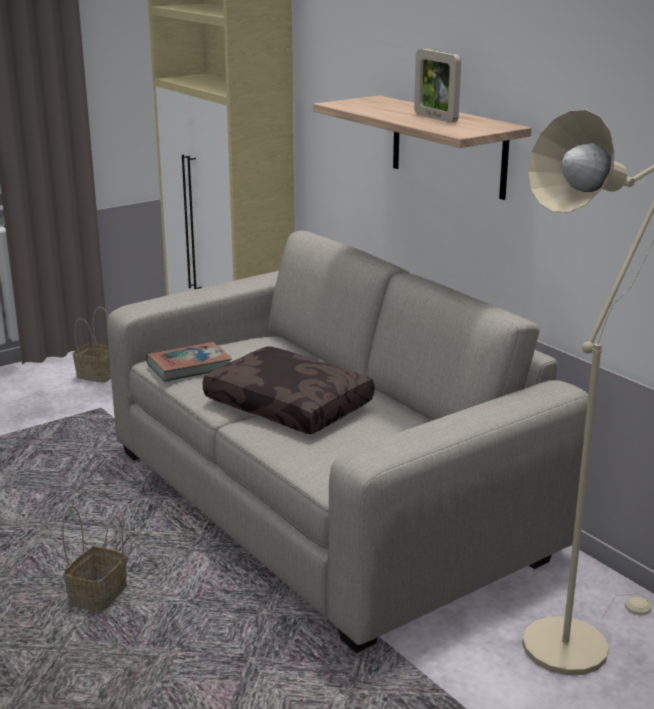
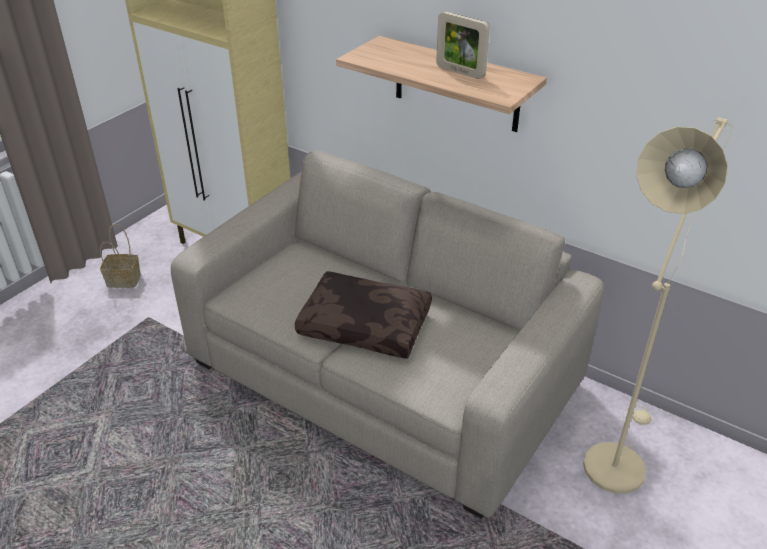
camera: 20 degrees left, 15 degrees up
(98, 598) = (259, 523): basket -> none
(189, 367) = (258, 298): book -> none

